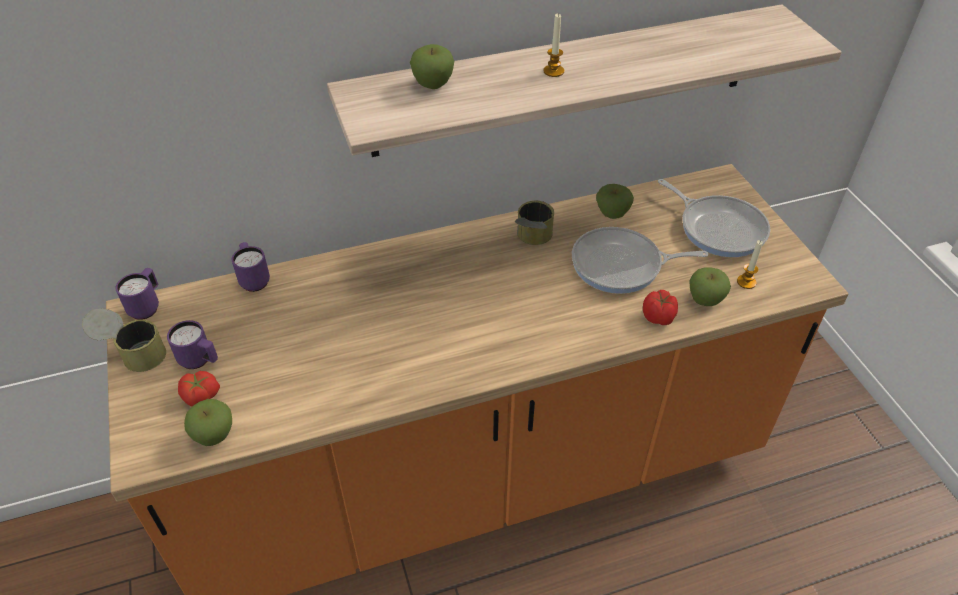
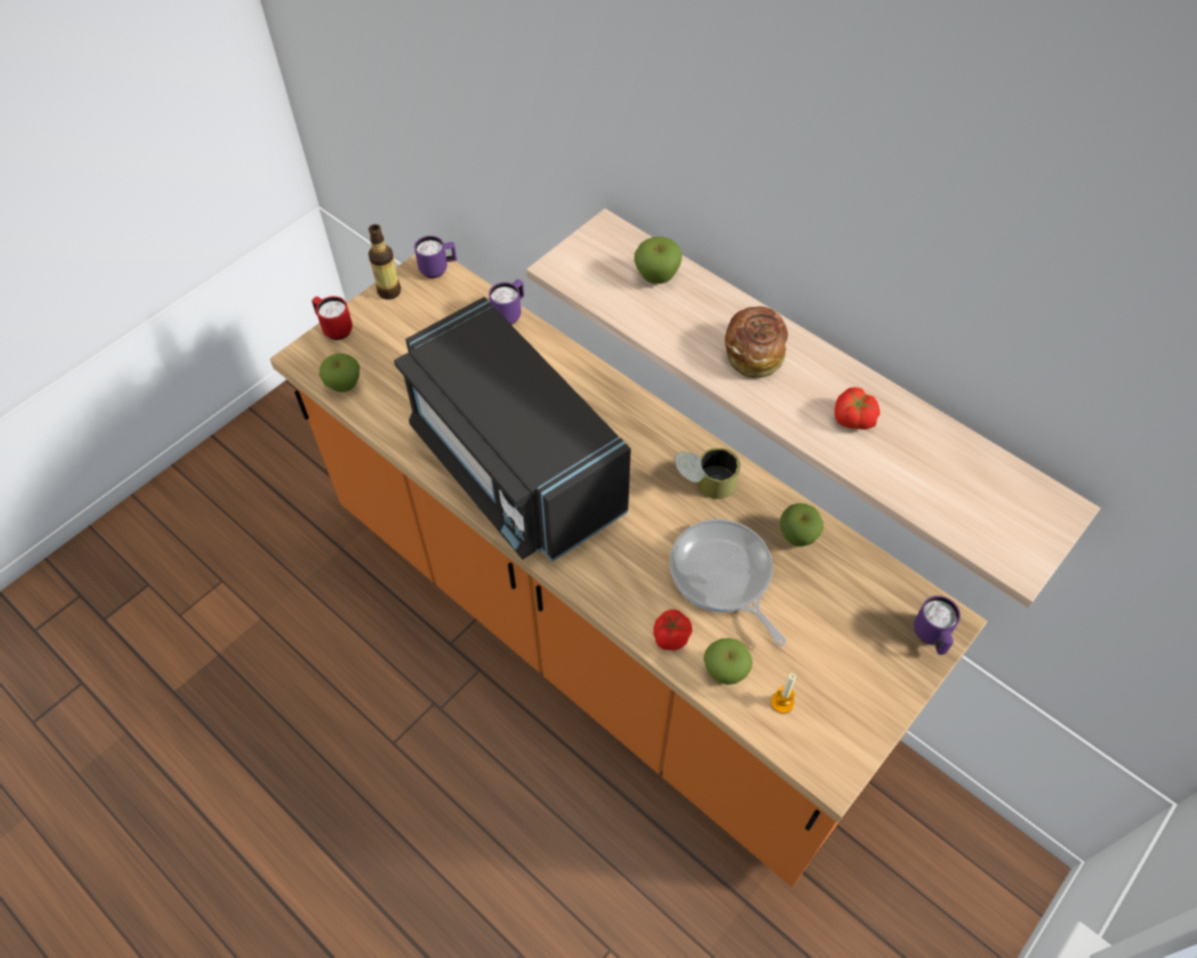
camera: 60 degrees right, 10 degrees up
(133, 353) = (389, 291): can -> bottle
(133, 416) = (335, 329): none -> red mug
(200, 361) = (406, 334): purple mug -> purple mug (931, 637)
(200, 397) = (373, 355): tomato -> tomato (852, 419)
(424, 344) = (514, 467): none -> black microwave
(553, 71) = (754, 353): candle -> bread
(718, 228) = (853, 646): frying pan -> none

